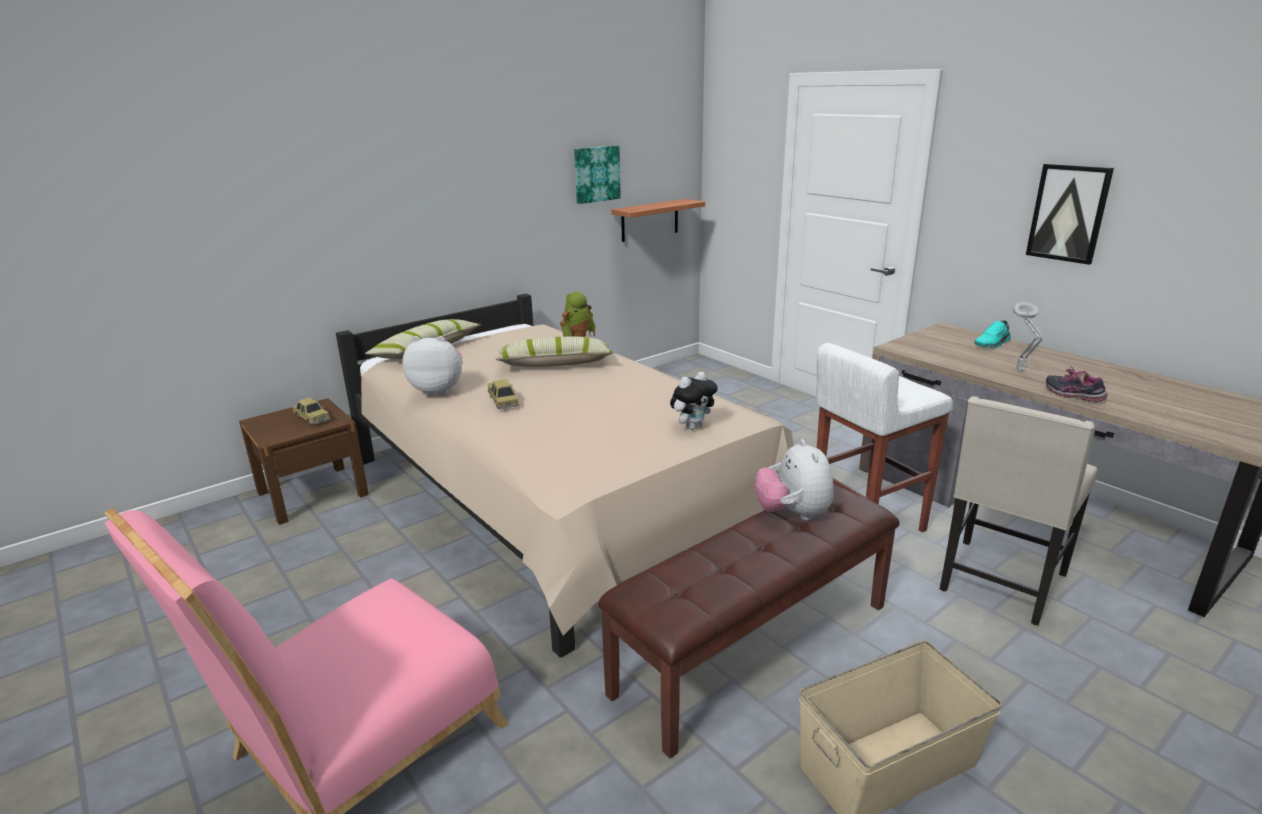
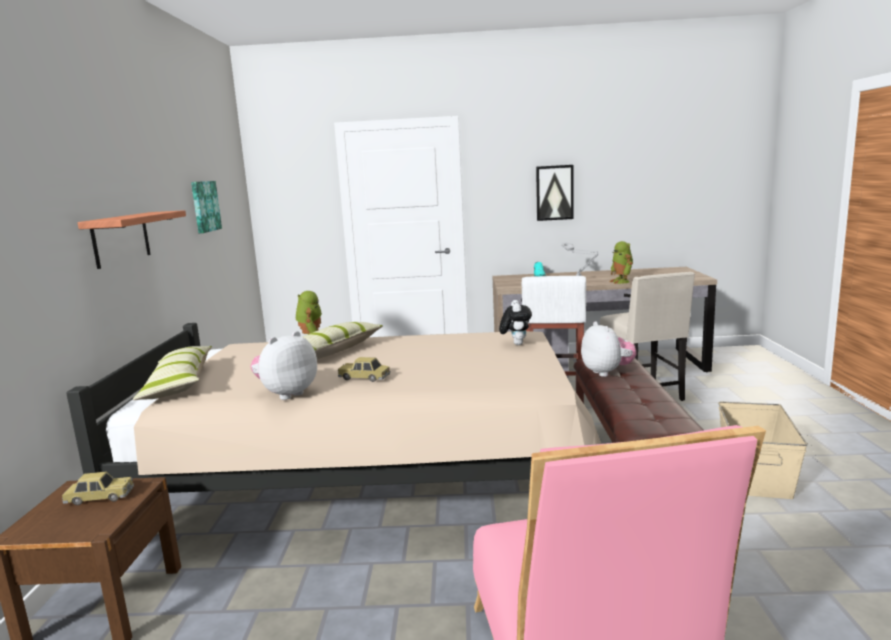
camera: 50 degrees left, 10 degrees down
(650, 220) = (234, 249): shelf -> shelf (121, 239)
(792, 514) = (607, 372): plush toy -> plush toy turned 135 degrees counterclockwise
(1073, 396) = (621, 281): shoe -> toy robot

